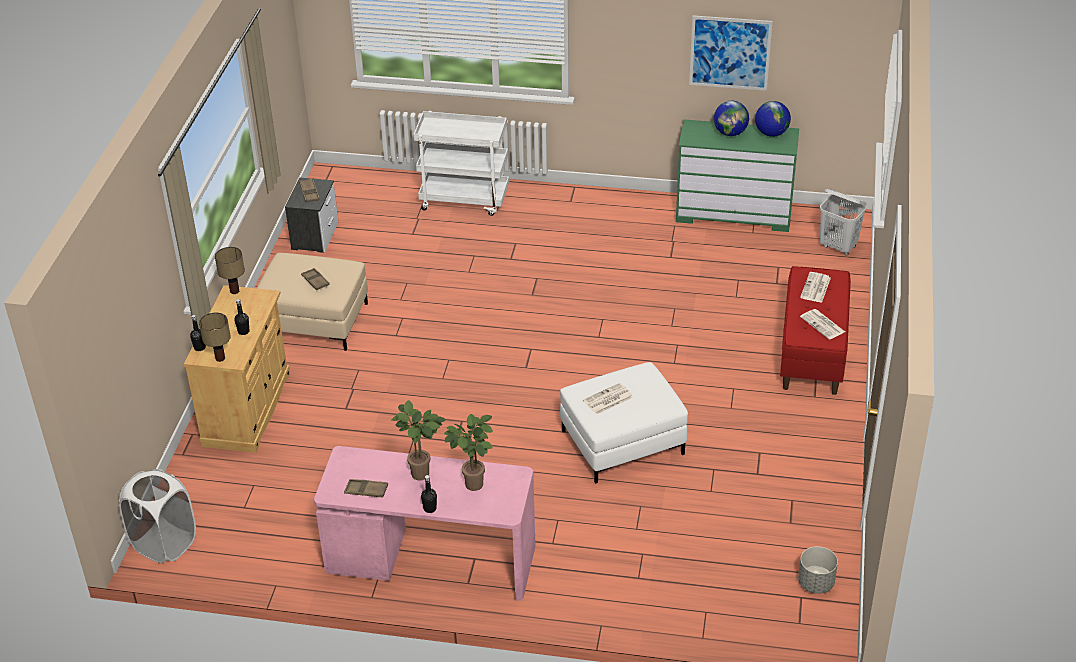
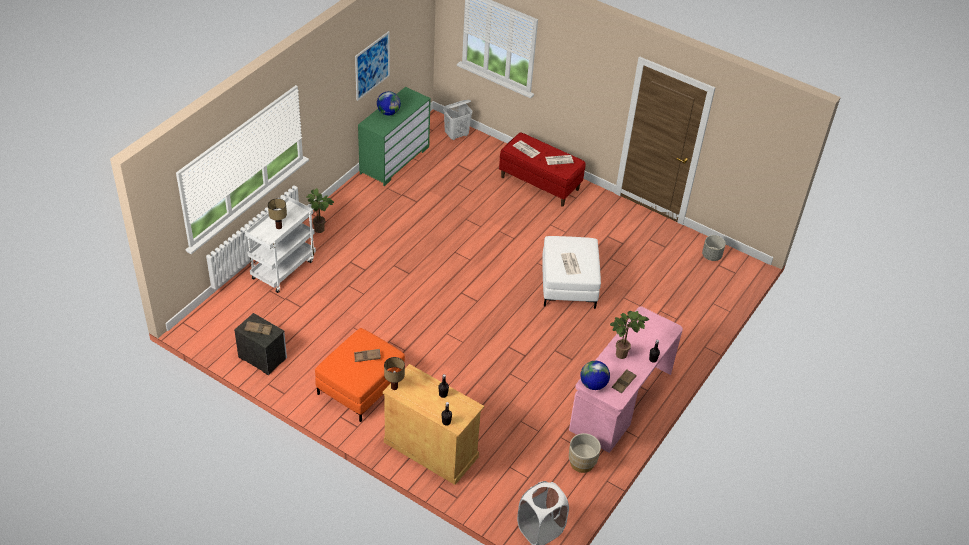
camera: 70 degrees left, 5 degrees up
(220, 358) = (465, 414): table lamp -> table lamp (279, 227)
(295, 551) = (582, 463): none -> beige planter
(313, 321) = (360, 387): beige ottoman -> orange ottoman
(474, 487) = (644, 335): potted plant -> potted plant (321, 230)
(771, 133) = (402, 98): globe -> globe (593, 384)

